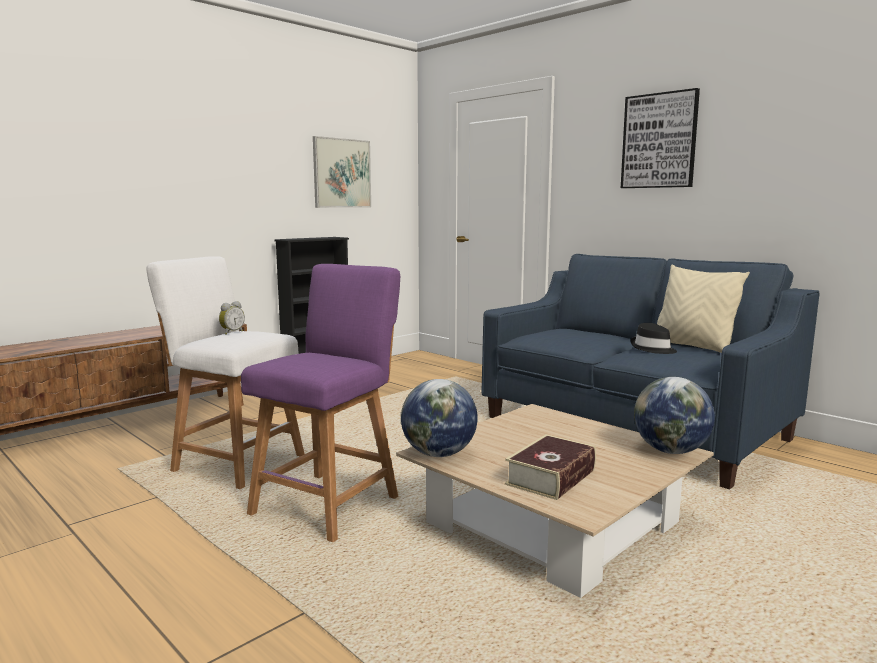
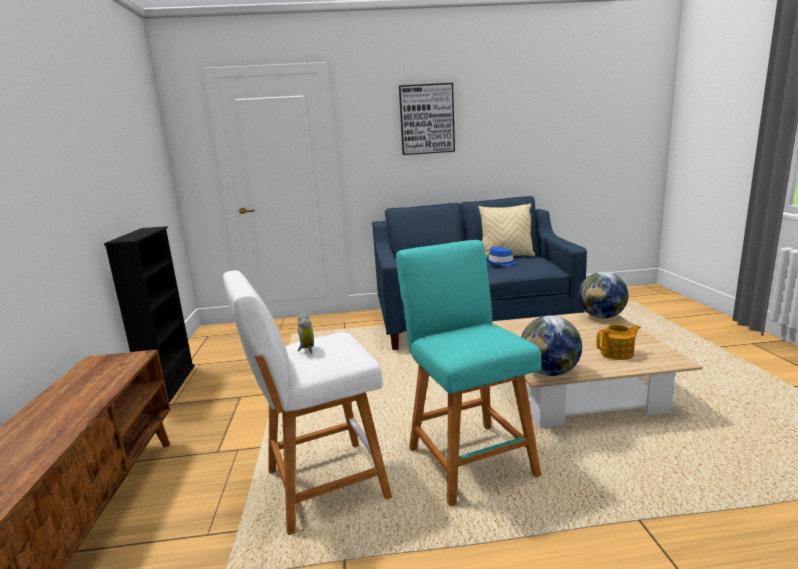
camera: 50 degrees left, 5 degrees up
(330, 503) = (468, 458): purple stool -> turquoise stool
(342, 173) = (127, 155): picture -> none
(551, 477) = (618, 353): book -> teapot
(653, 348) = (501, 263): black hat -> blue hat

